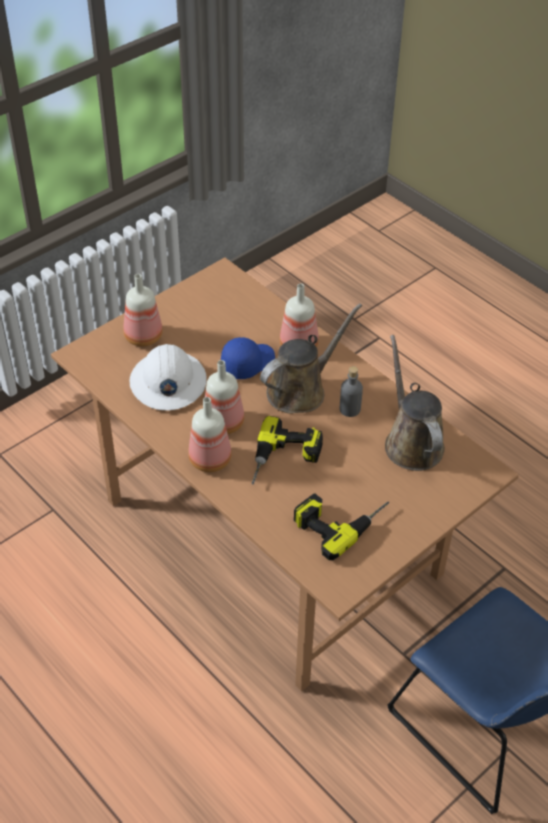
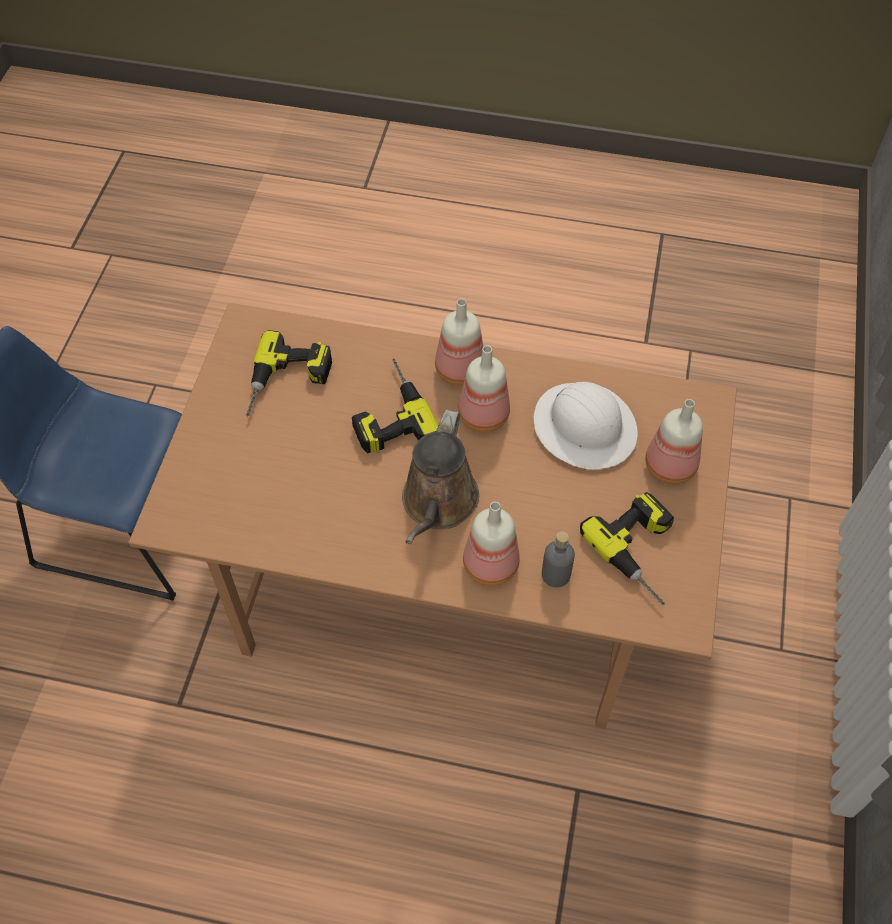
camera: 145 degrees right, 10 degrees up
(207, 309) = (644, 552): none -> power drill
(247, 363) = (527, 504): blue cap -> none
(350, 409) = (366, 512): grey bottle -> grey bottle (555, 574)
(411, 442) = (269, 511): brown watering can -> none

